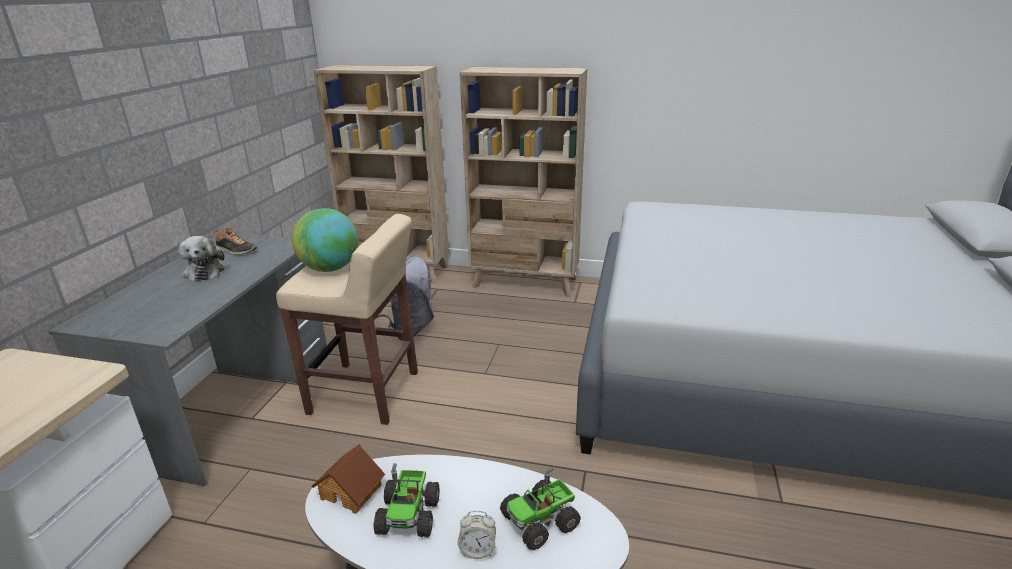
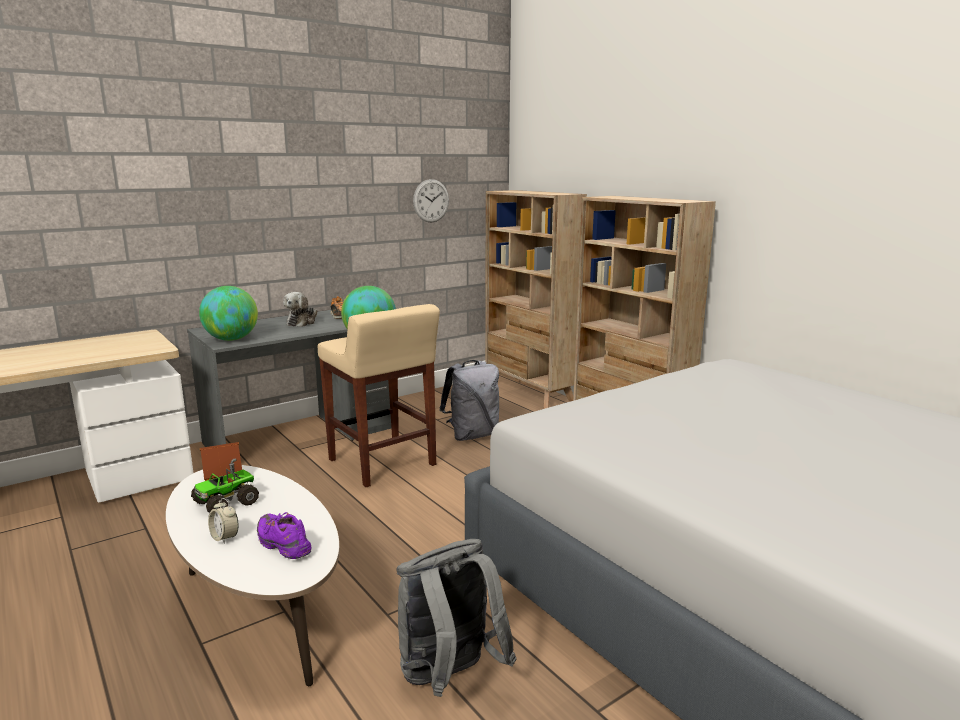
camera: 40 degrees right, 10 degrees down
(160, 324) = (231, 339): none -> globe
(262, 88) = (431, 201): none -> wall clock
(541, 521) = (283, 545): toy truck -> purple shoe
(684, 543) = (449, 678): none -> grey backpack

